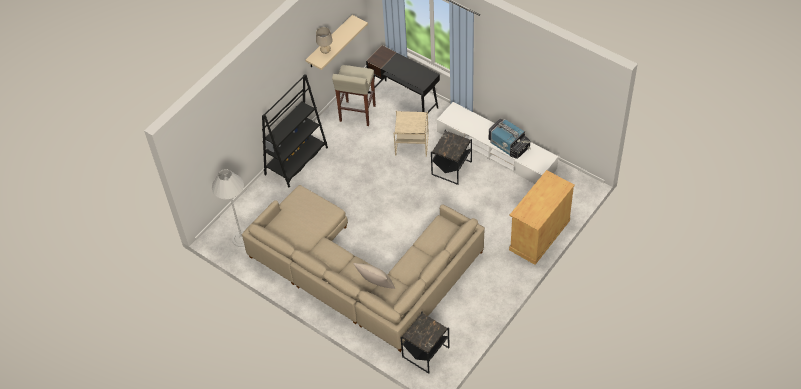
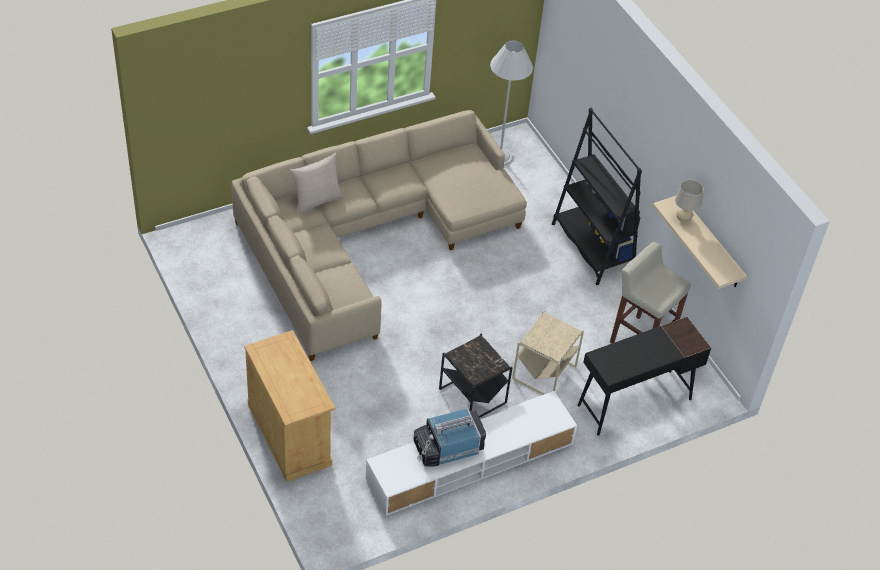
camera: 110 degrees right, 5 degrees down
(425, 352) = (216, 243): black side table -> none

